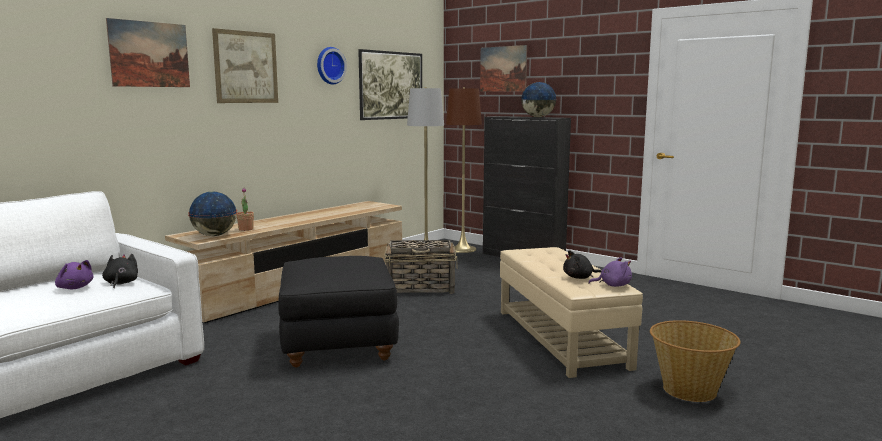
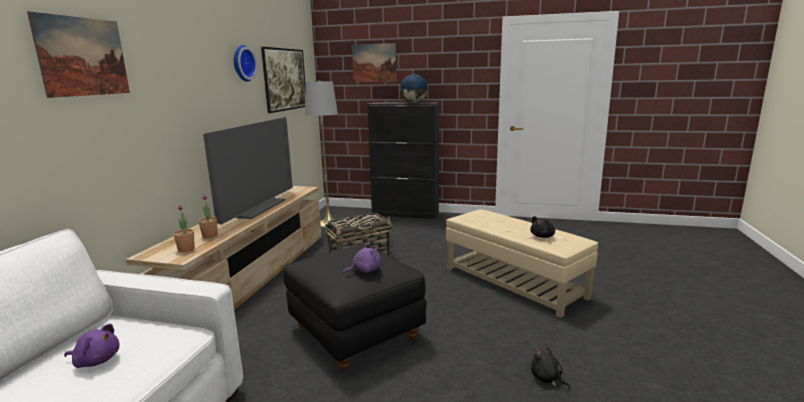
camera: 25 degrees left, 5 degrees up
(121, 283) = (145, 337): black plush toy -> black plush toy (547, 378)
(214, 235) = (186, 249): globe -> potted plant
(246, 67) = (177, 68): picture -> none
(316, 215) = (255, 208): none -> television
(463, 249) = (352, 213): brown floor lamp -> none
(613, 285) = (574, 239): purple plush toy -> purple plush toy (364, 270)
(689, 390) = (639, 307): basket -> none

